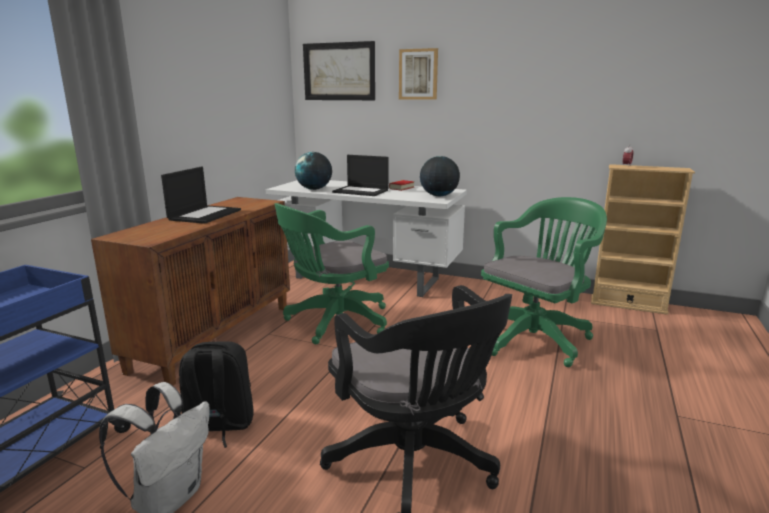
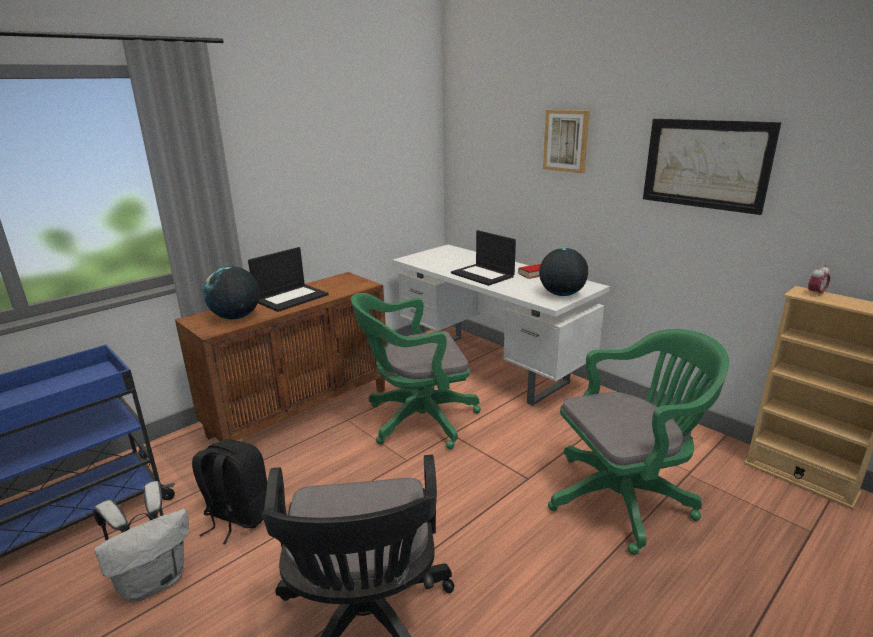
camera: 25 degrees right, 5 degrees up
(314, 189) = (438, 265): globe -> globe (236, 317)
(339, 71) = (486, 131): picture -> picture (706, 164)

